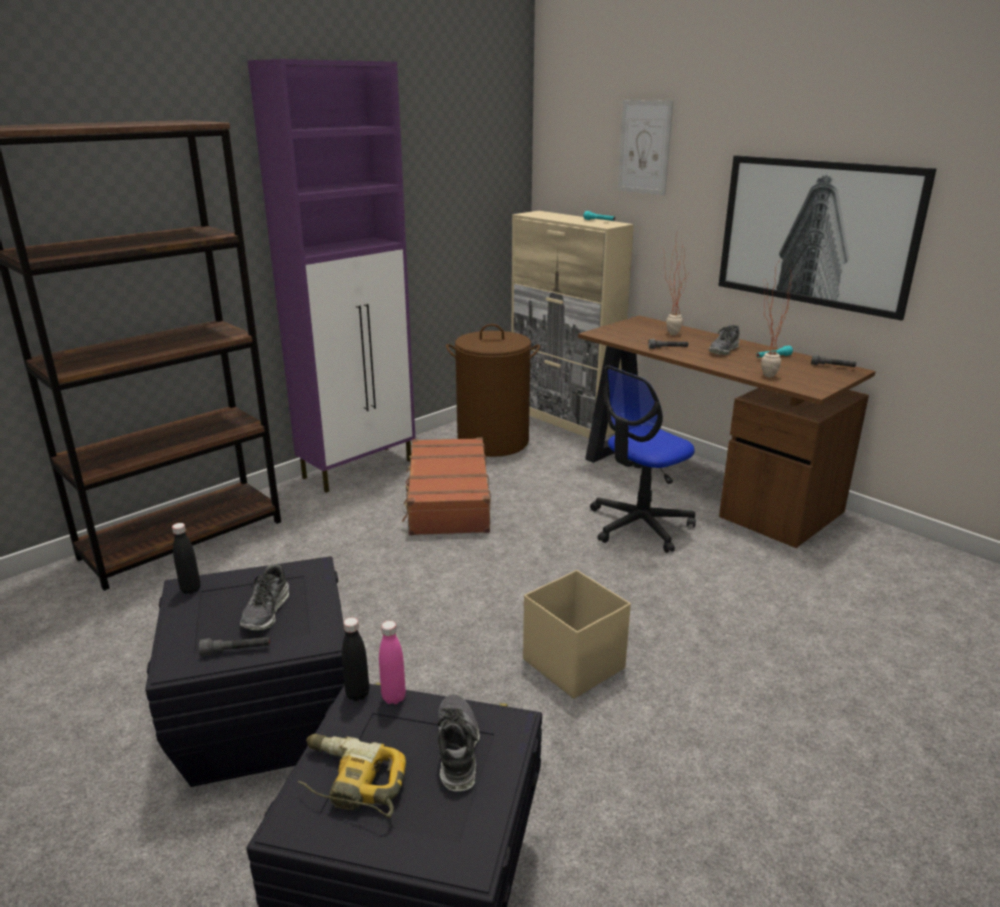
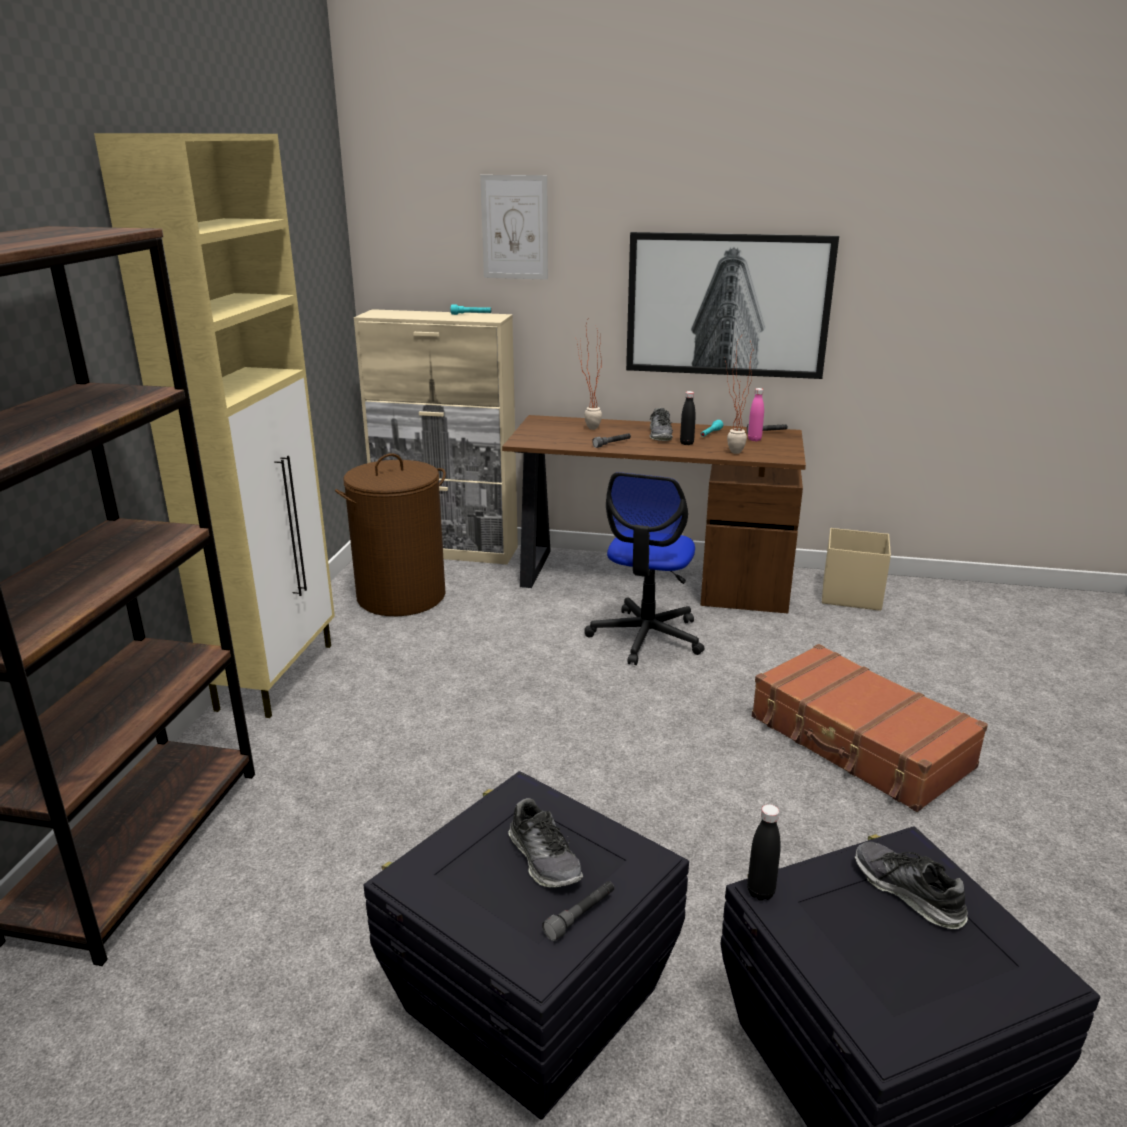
camera: 35 degrees left, 0 degrees up
(190, 589) = (419, 878): black bottle -> black bottle (686, 443)
(349, 783) = (877, 974): power drill -> none
(359, 468) = (277, 675): purple cabinet -> beige cabinet
(393, 697) = (794, 877): pink bottle -> pink bottle (754, 439)
(447, 500) = (429, 676): brown suitcase -> brown suitcase (859, 743)
(573, 663) = (744, 790): beige storage box -> beige storage box (850, 595)

